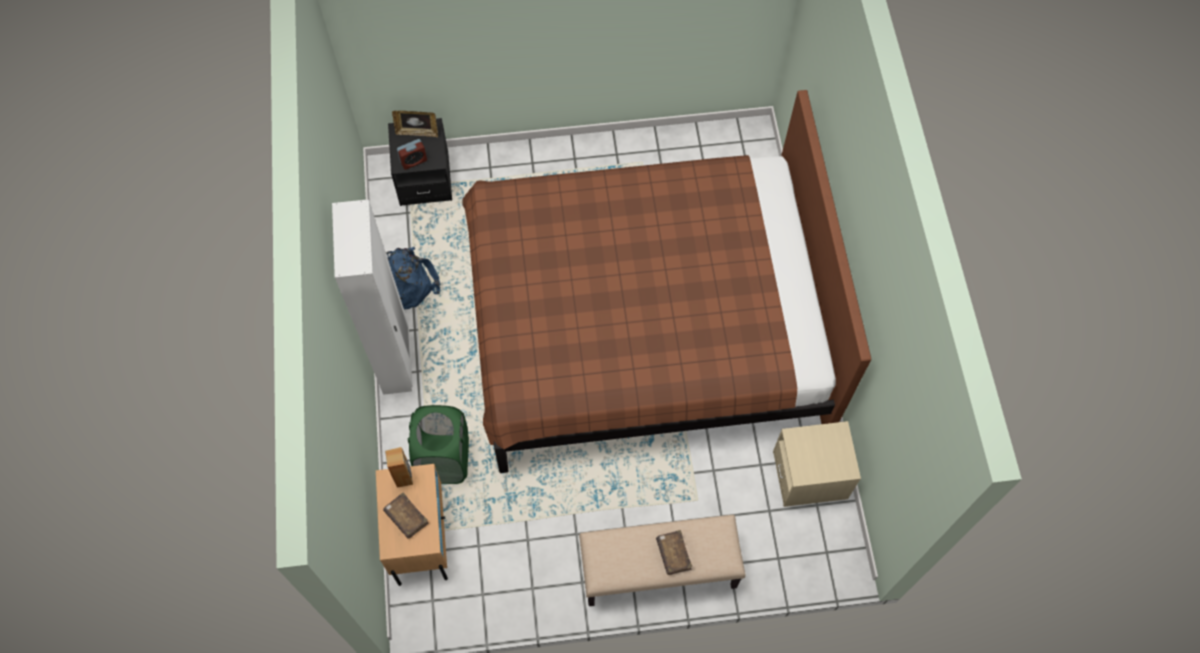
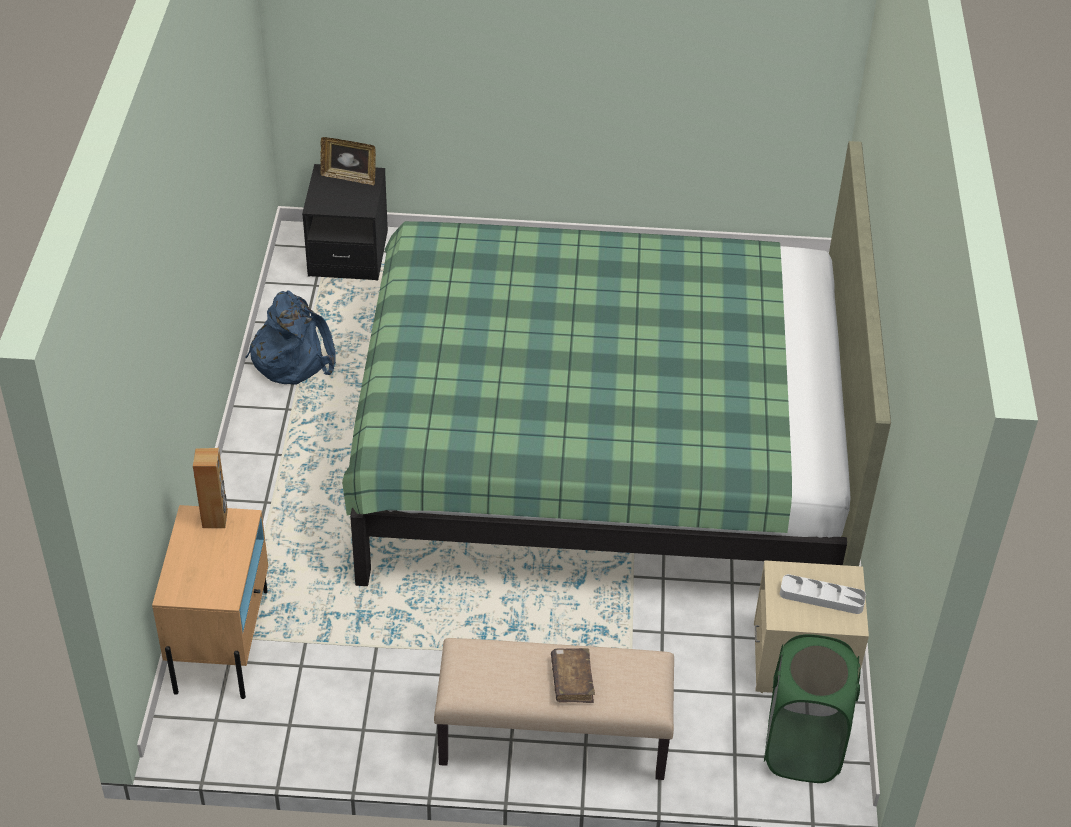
camera: 10 degrees right, 20 degrees down
(397, 360) = (252, 438): white wardrobe -> none
(406, 517) = (204, 563): brown book -> none
(413, 161) = (335, 204): alarm clock -> none
(444, 459) = (283, 558): green laundry basket -> green laundry basket (802, 747)
(645, 323) = (604, 449): brown bed -> green bed
(825, 452) = (821, 597): none -> white tray

